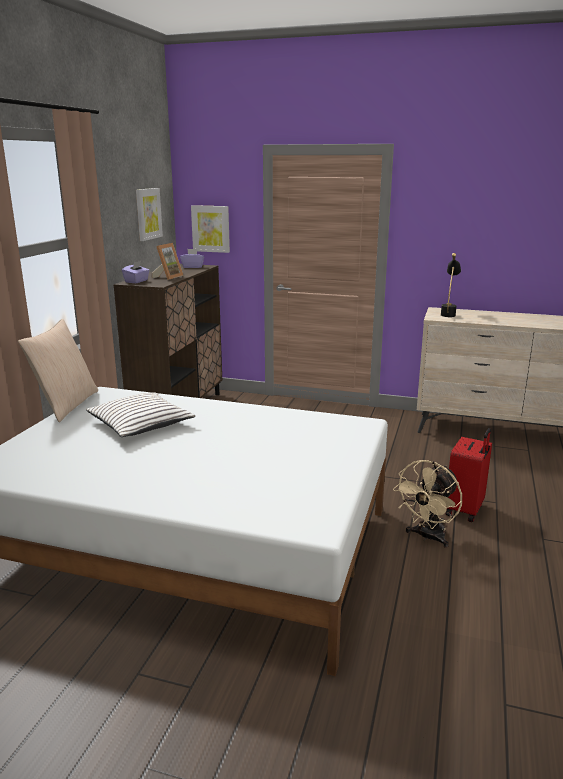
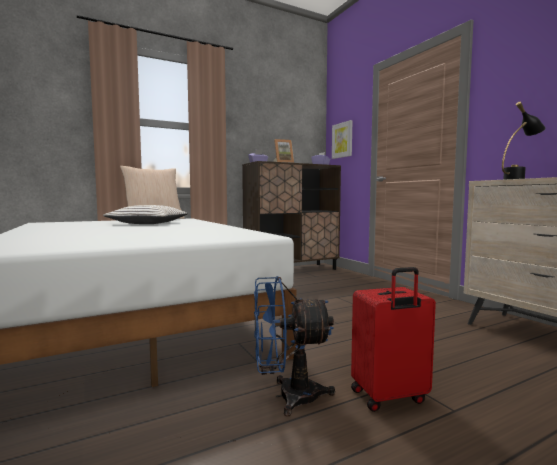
camera: 45 degrees right, 15 degrees down
(148, 214) = (292, 127): picture -> none
(427, 537) = (287, 396): beige fan -> blue fan

